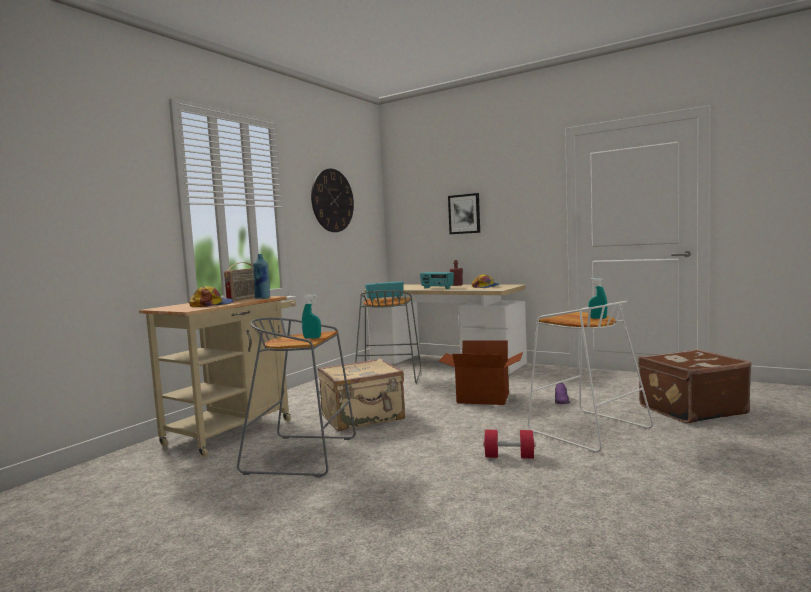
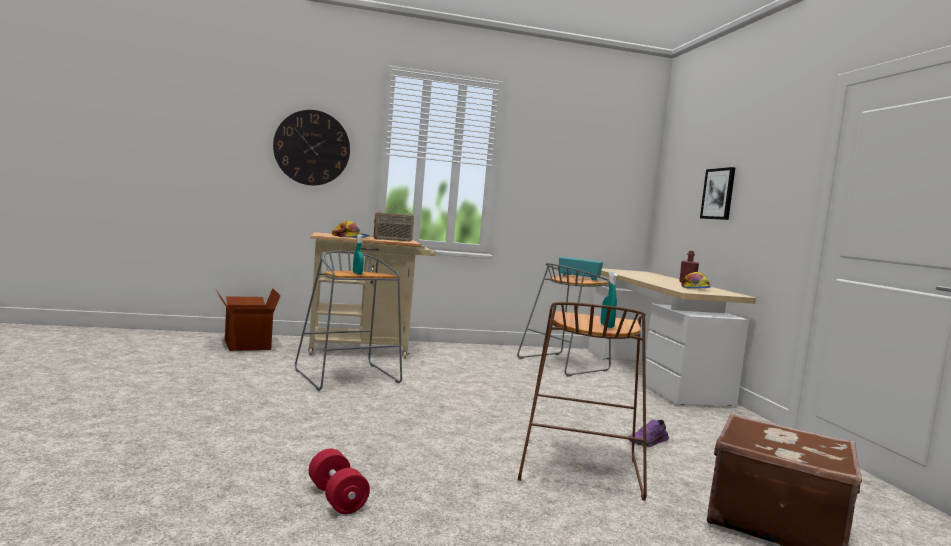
camera: 45 degrees right, 0 degrees up
(263, 298) = (399, 241): blue bottle -> none
(332, 200) = (569, 165): wall clock -> wall clock (312, 148)
(363, 418) = (450, 377): beige suitcase -> none
(437, 288) = (648, 279): radio -> none
(482, 398) = (581, 407): cardboard box -> cardboard box (246, 344)
(509, 456) = (448, 443): red dumbbell -> red dumbbell (337, 498)
(586, 430) = (578, 467): white stool -> brown stool

